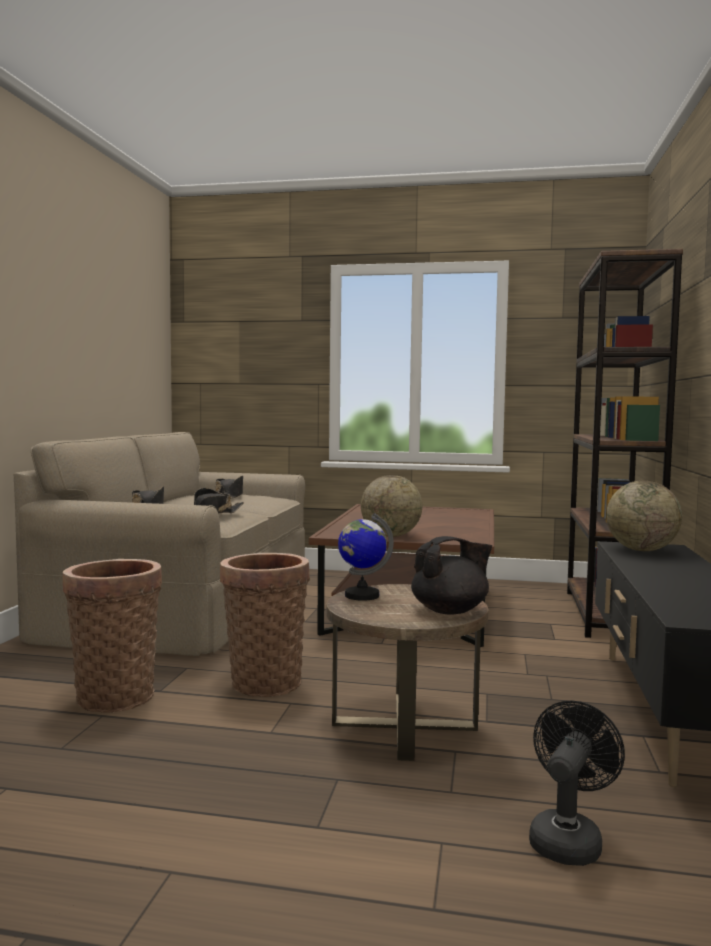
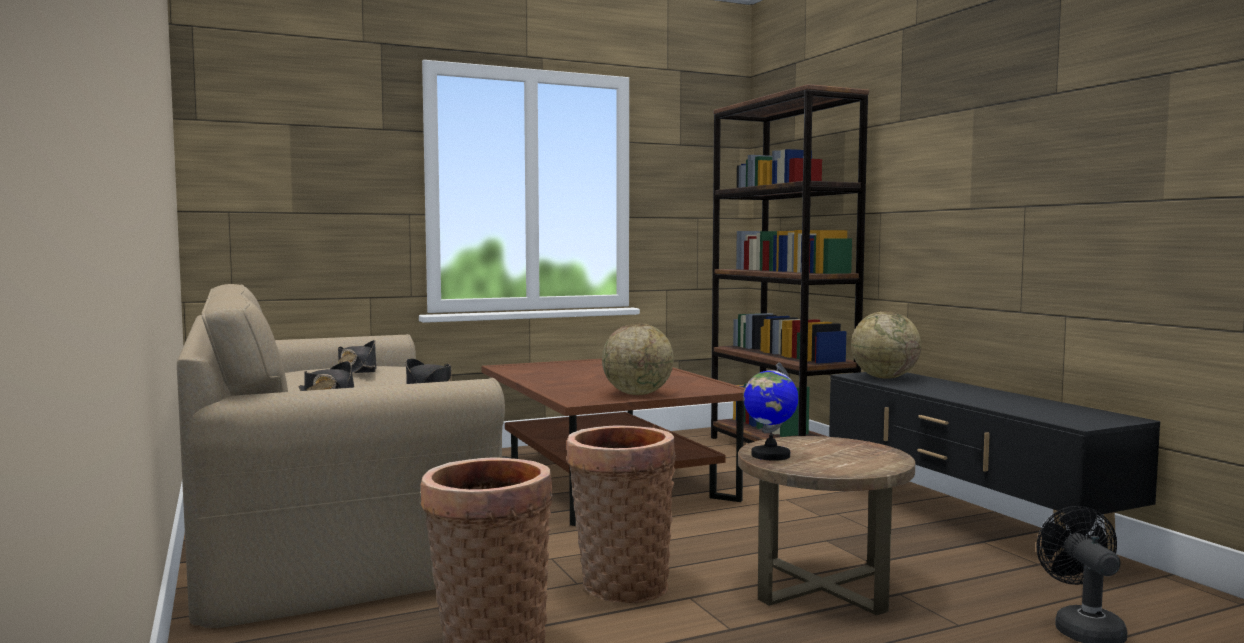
camera: 35 degrees left, 0 degrees up
(450, 611) = (875, 454): black teapot -> none

